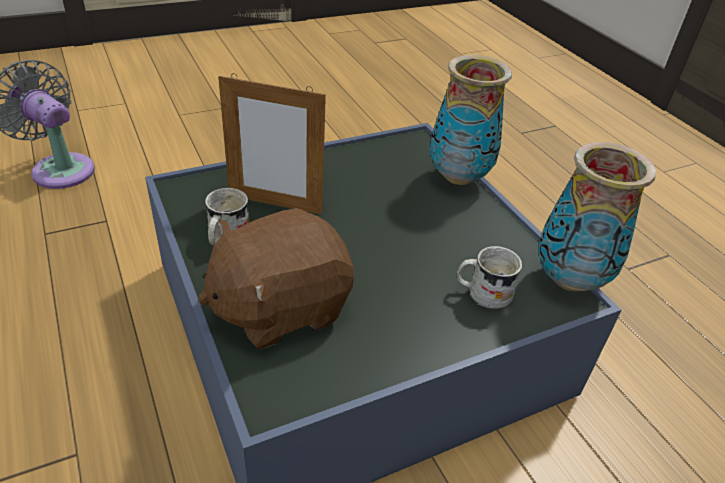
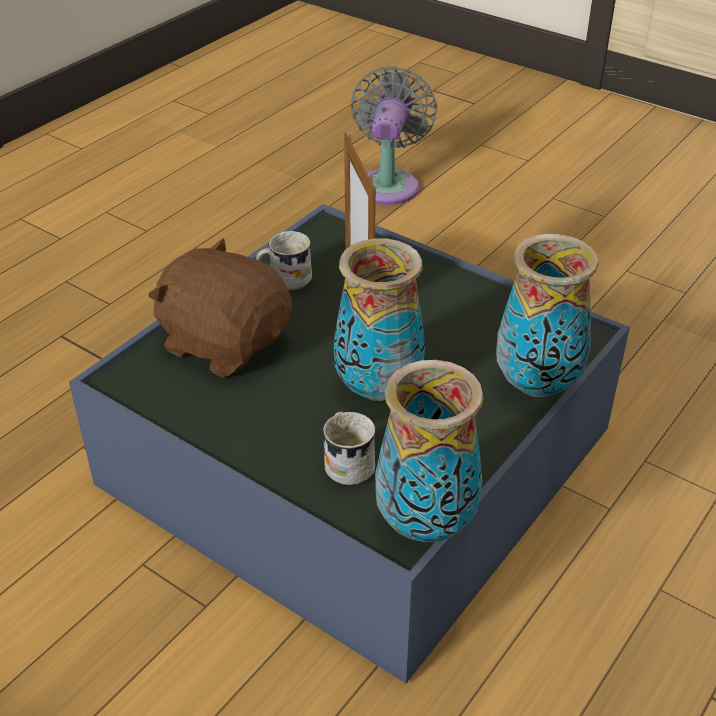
camera: 65 degrees right, 0 degrees up
(407, 245) = (377, 388): none -> vase

